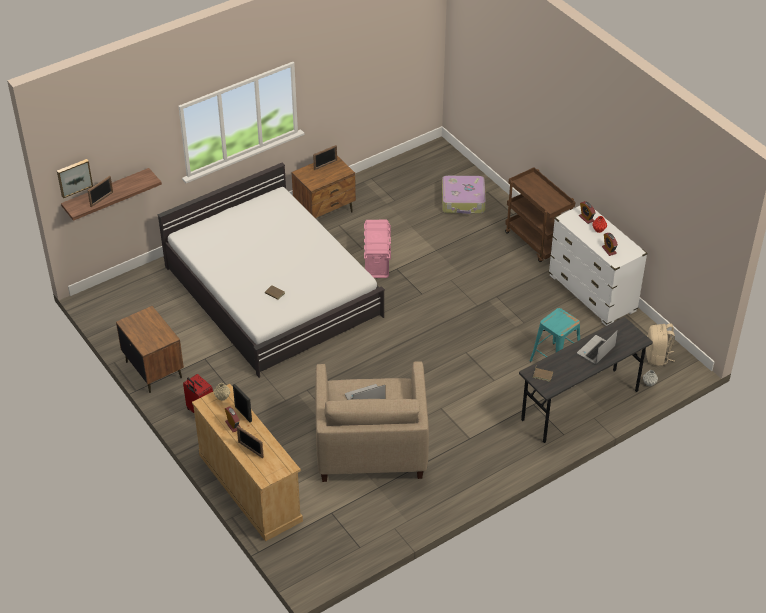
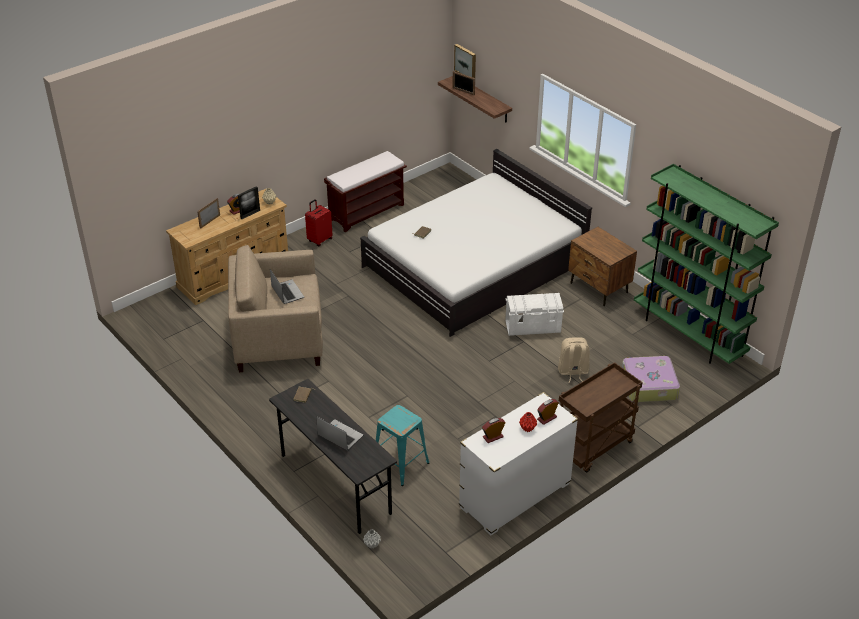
camera: 85 degrees right, 5 degrees down
(154, 369) = (367, 212): brown nightstand -> brown bench
(325, 165) = (615, 246): picture frame -> none
(377, 260) = (533, 327): pink storage box -> white storage box
(399, 168) = (689, 334): none -> green bookcase
(657, 357) = (416, 554): beige backpack -> beige backpack (573, 372)

